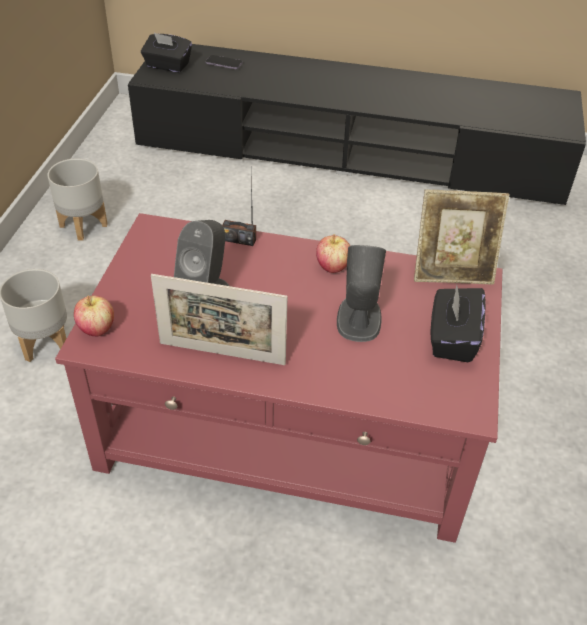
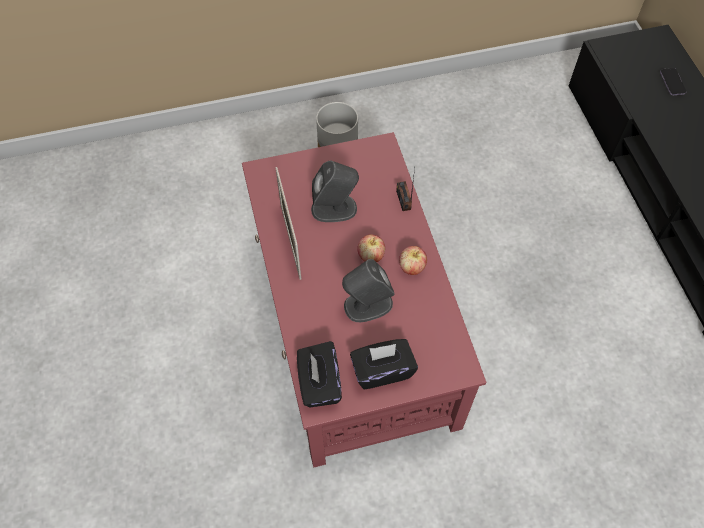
camera: 65 degrees right, 15 degrees up
(84, 225) = (457, 109): grey planter -> none
(97, 329) = (274, 169): apple -> apple (371, 256)
(167, 66) = (632, 50): black tissue box -> black tissue box (319, 383)
(452, 273) = (456, 348): picture frame -> none

